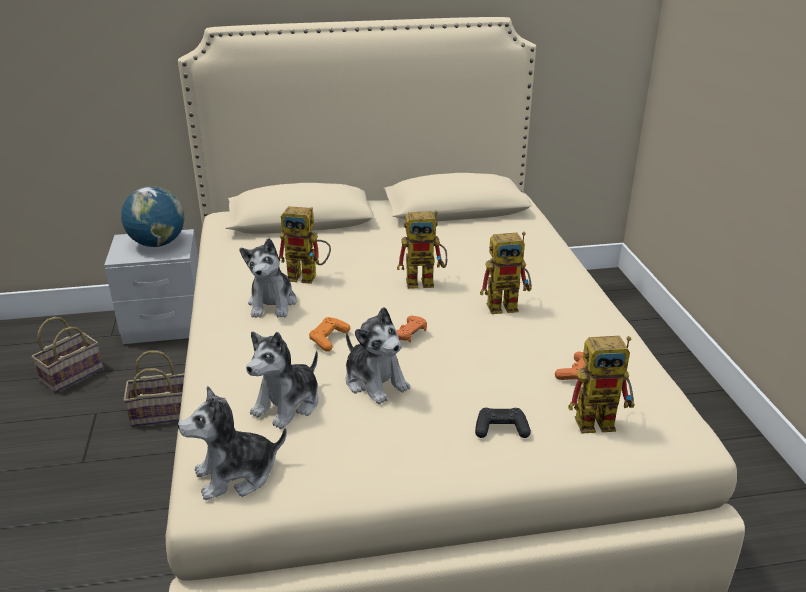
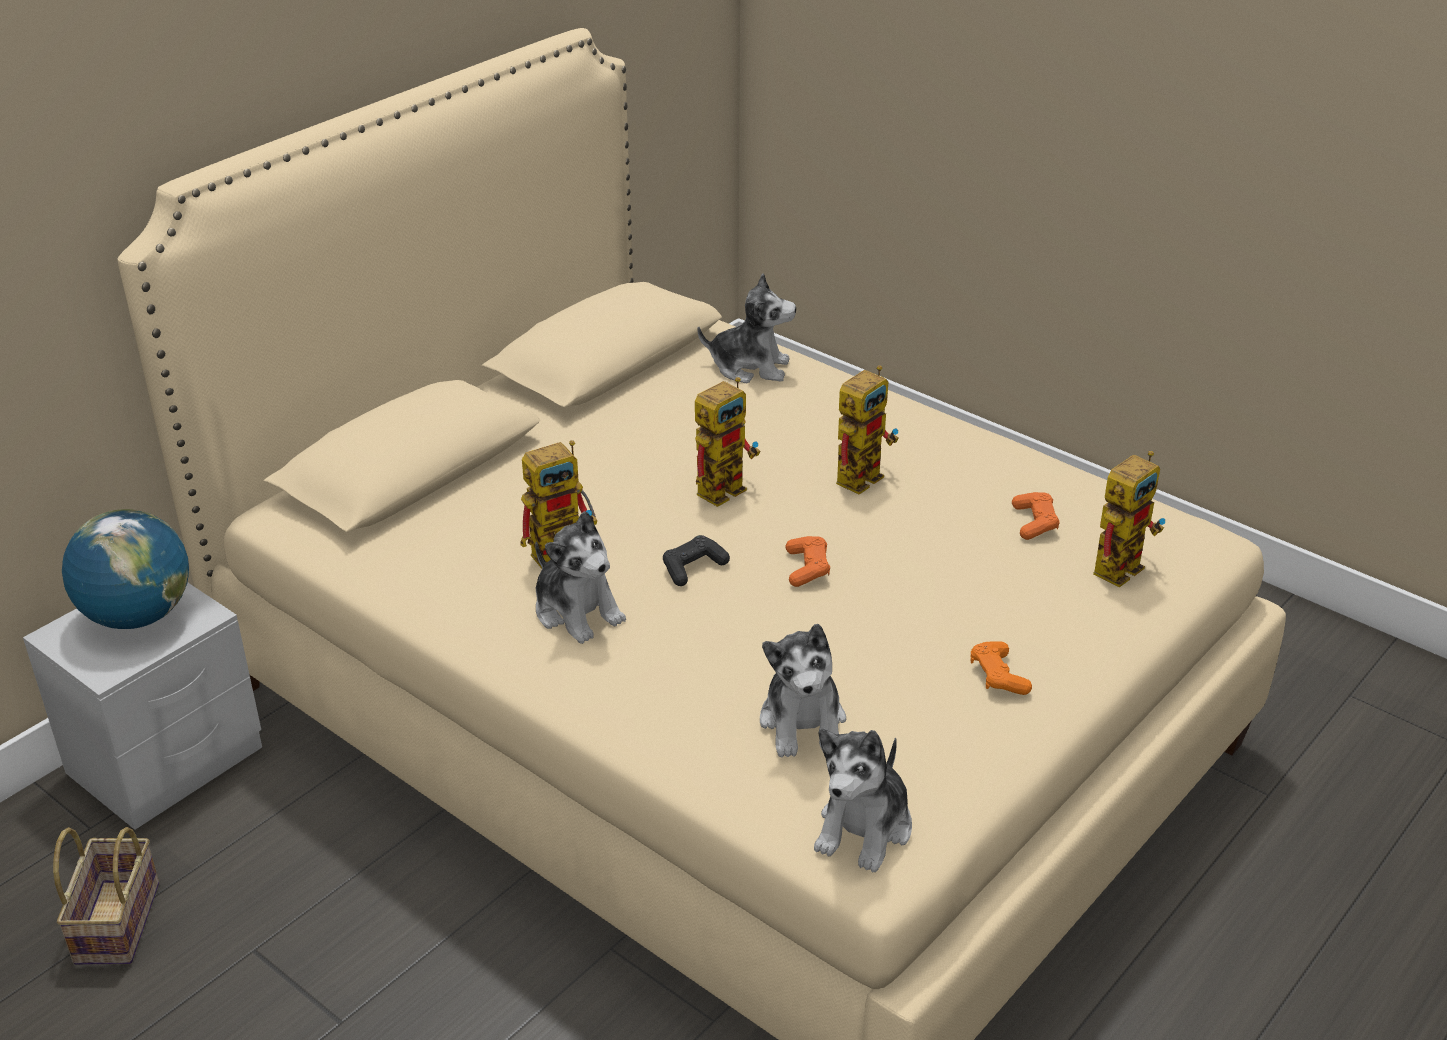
camera: 40 degrees left, 5 degrees up
(163, 412) = (365, 887): basket -> none
(329, 339) = (726, 620): orange game controller -> orange game controller (998, 676)
(375, 382) = (856, 643): plush toy -> plush toy (750, 367)
(501, 429) = (1047, 625): black game controller -> black game controller (693, 568)

